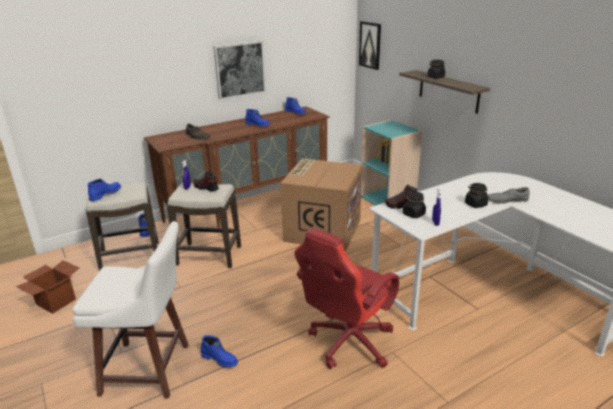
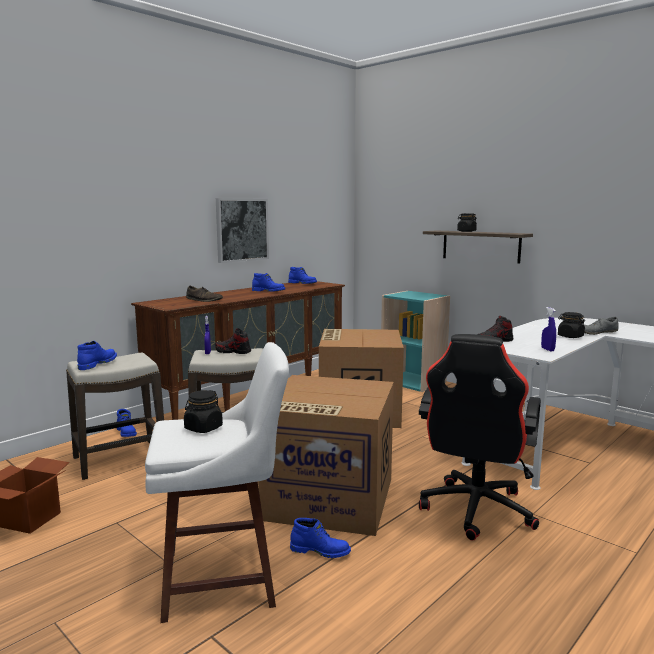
camera: 15 degrees left, 15 degrees down
(249, 314) = (327, 499): none -> cardboard box
(347, 346) = (474, 514): red office chair -> black office chair
(370, 45) = (374, 213): picture -> none
(413, 214) = (516, 346): black jar -> black jar (203, 428)

